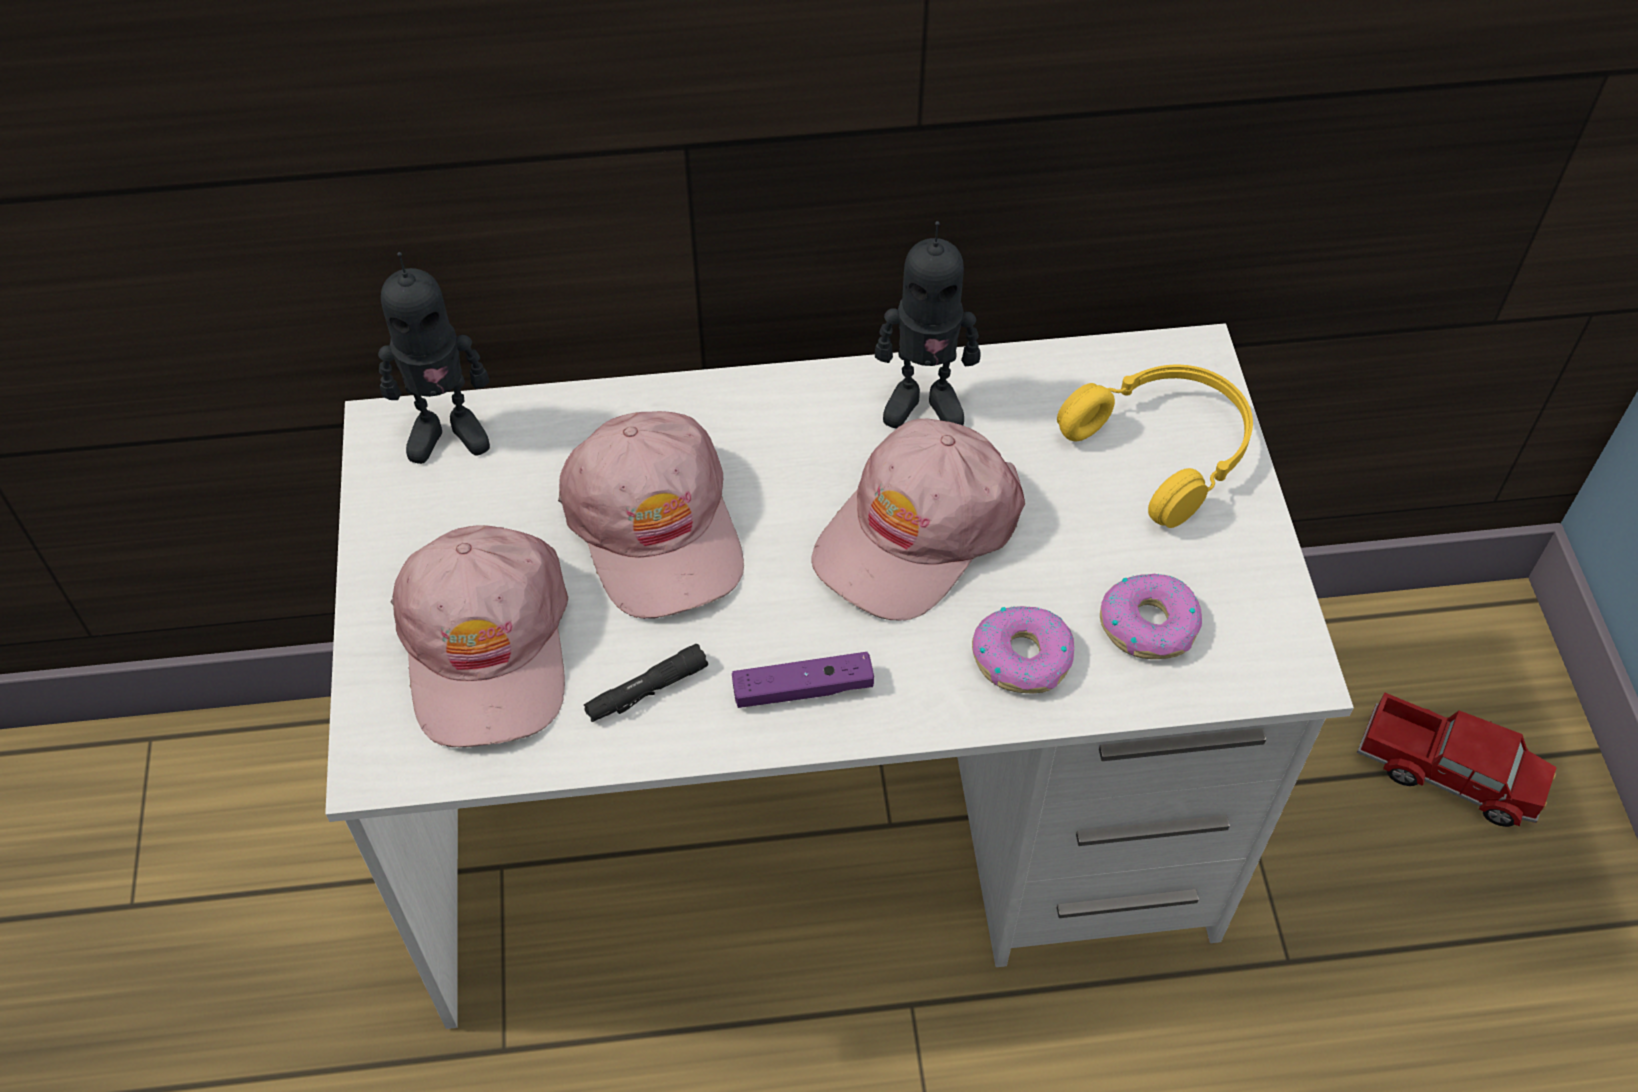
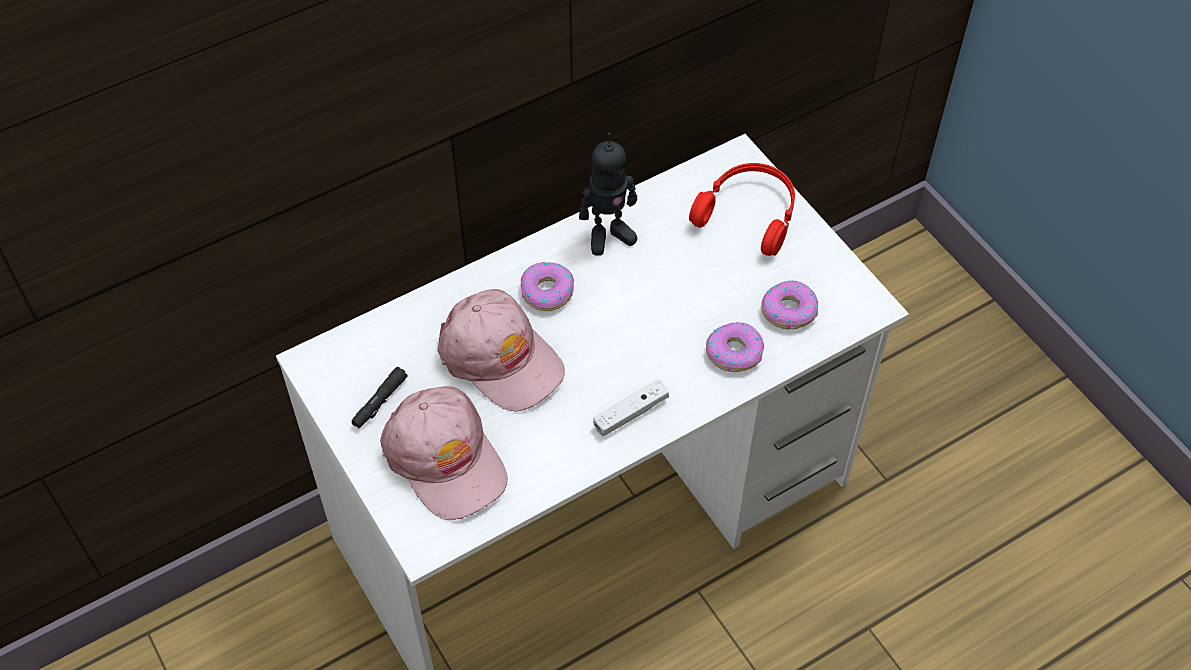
camera: 25 degrees left, 0 degrees up
(447, 432) = (349, 351): toy robot -> none
(647, 691) = (548, 447): black flashlight -> black flashlight (380, 402)
(782, 453) = (547, 291): none -> donut
(803, 689) = (630, 413): purple game controller -> white game controller
(916, 531) = (643, 307): pink cap -> none
(1165, 449) = (749, 214): yellow headphones -> red headphones
(1448, 771) = (922, 342): toy truck -> none

